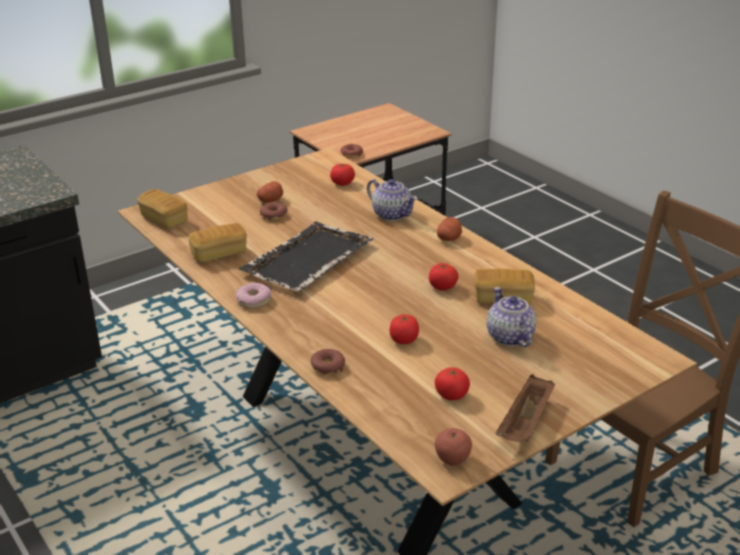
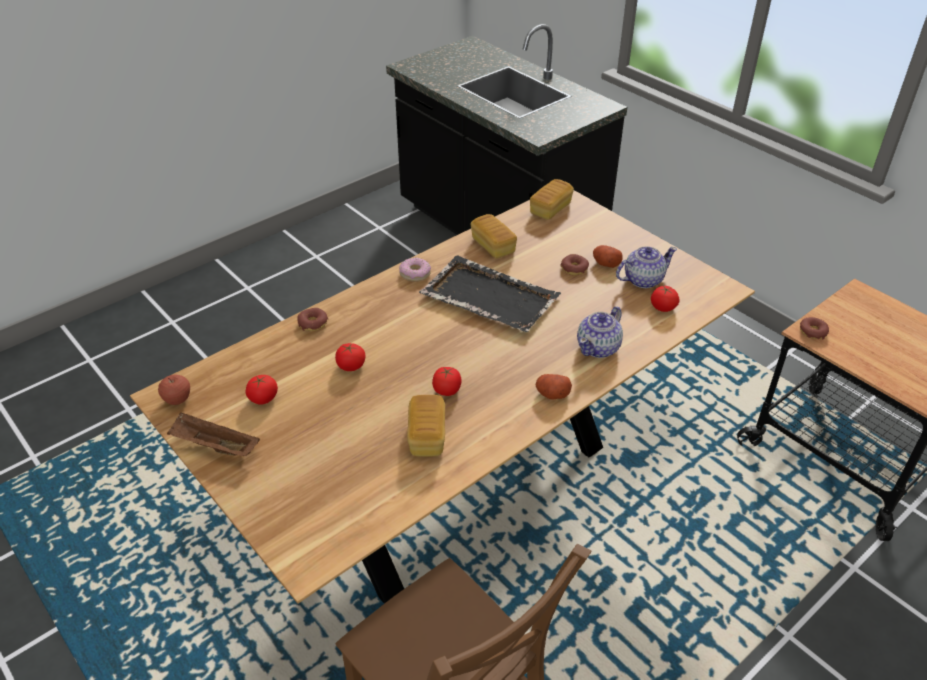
camera: 85 degrees right, 10 degrees up
(509, 337) = (353, 440): teapot -> teapot (642, 280)

